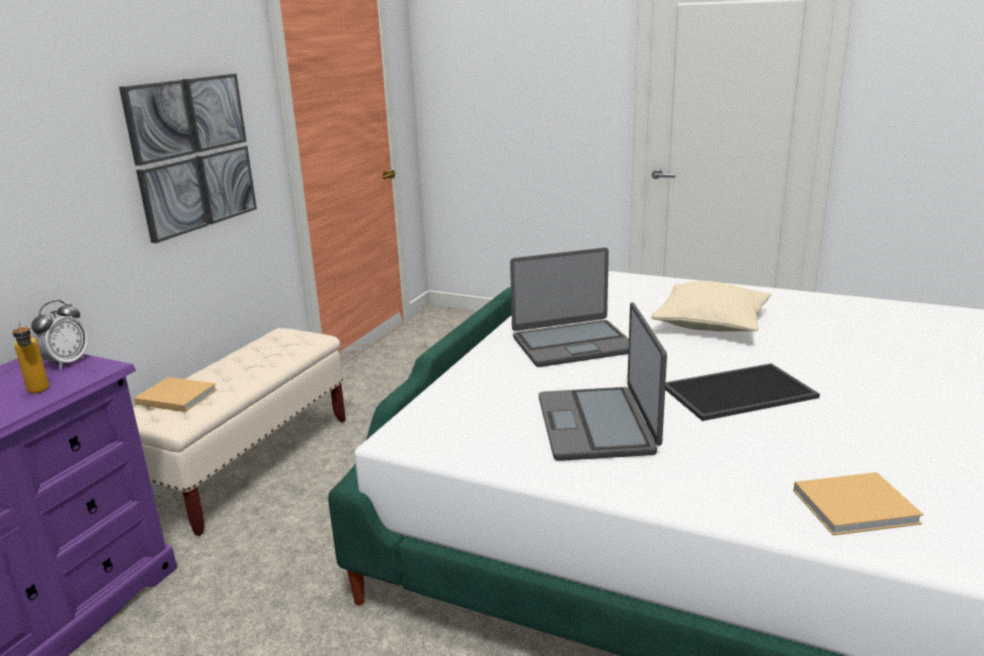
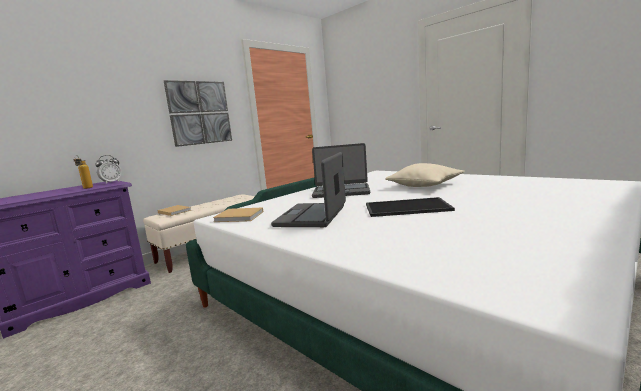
camera: 20 degrees right, 10 degrees down
(858, 506) = (421, 254): beige book -> beige book (240, 216)

